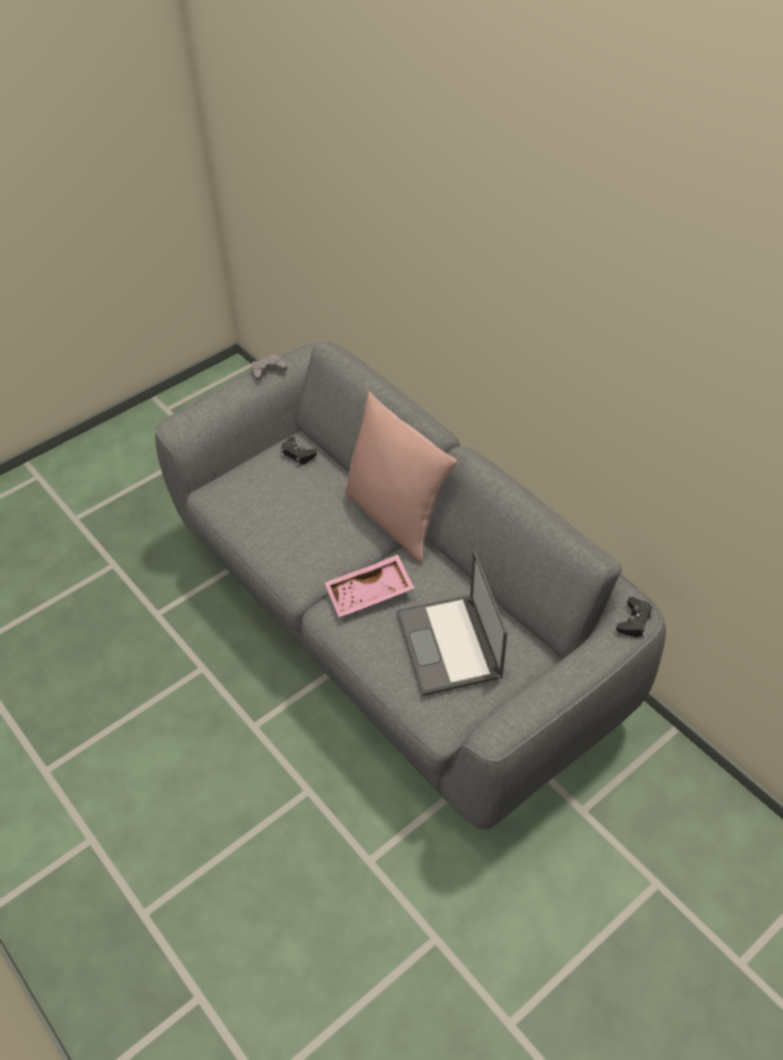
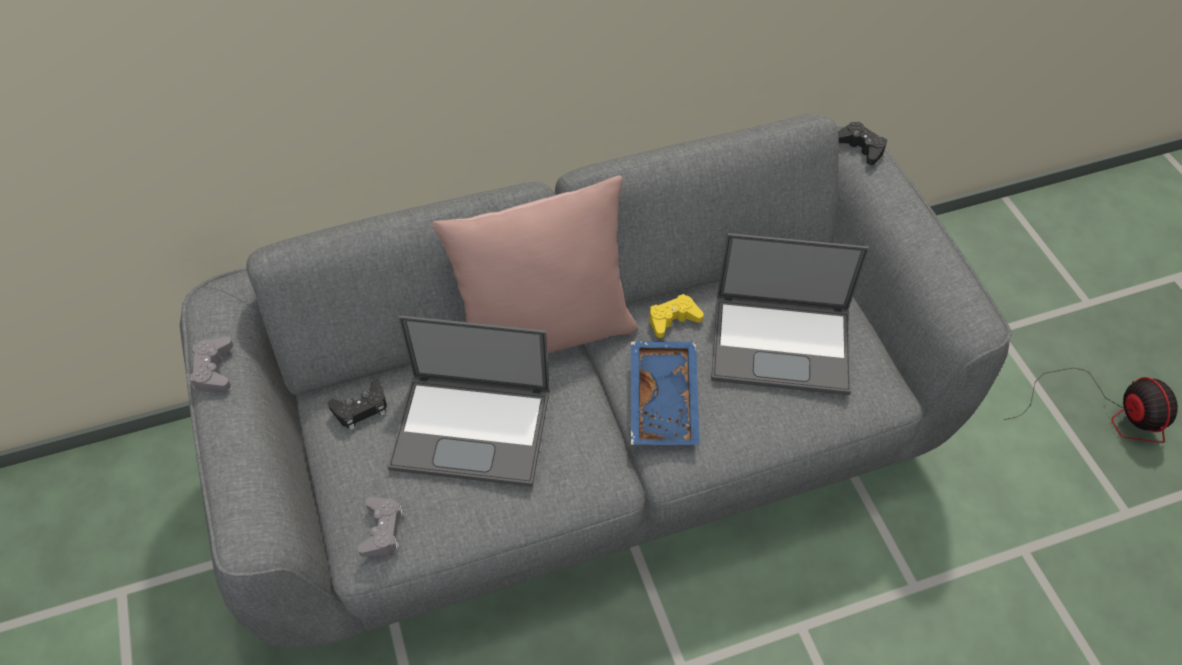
camera: 70 degrees left, 5 degrees up
(224, 493) = (382, 530): none -> grey game controller
(305, 507) = (473, 428): none -> laptop
(370, 594) = (665, 401): pink tray -> blue tray
(439, 579) = (673, 319): none -> yellow game controller
(612, 992) = (1104, 412): none -> fan

